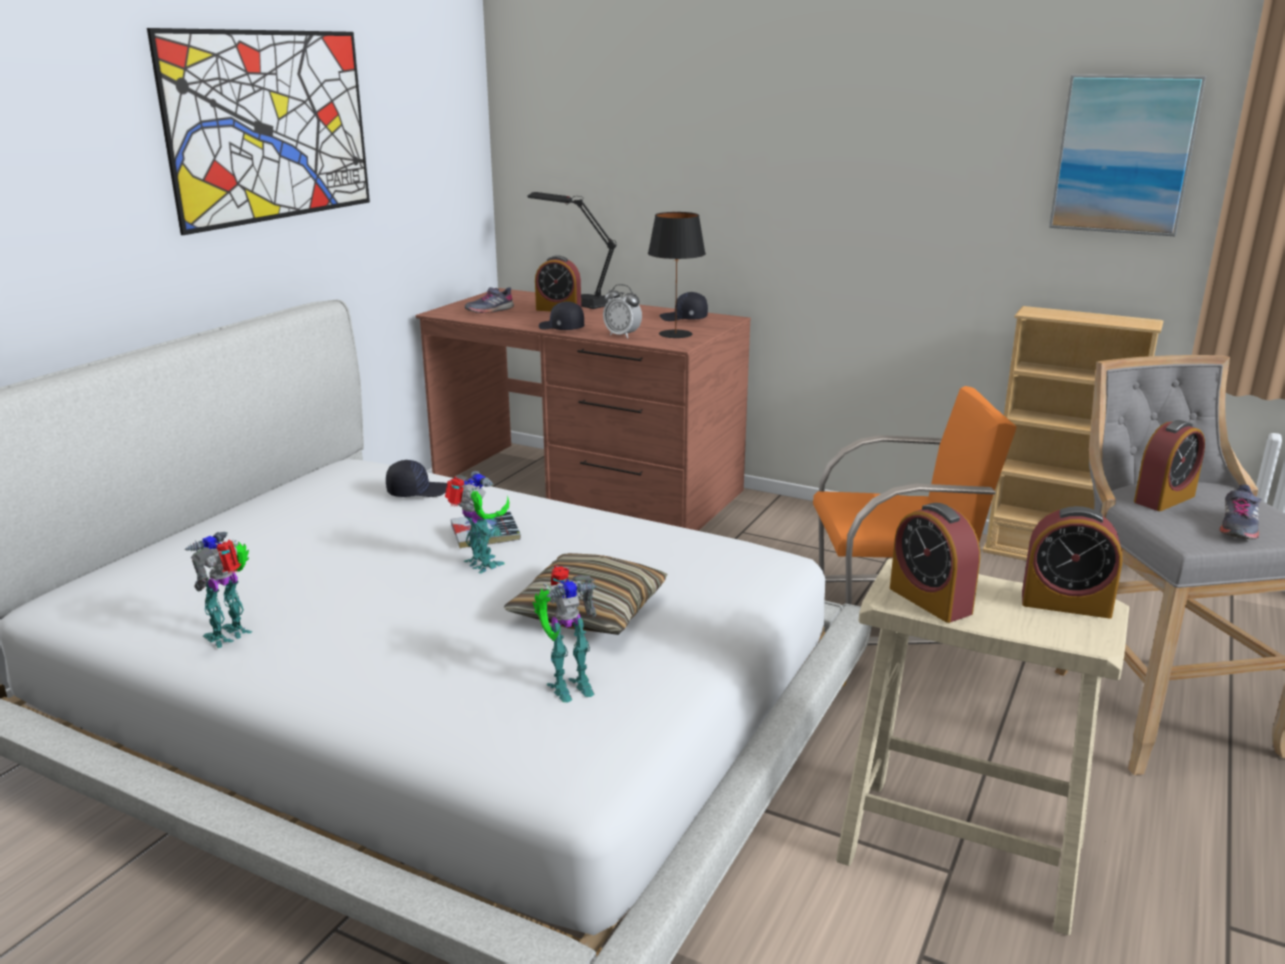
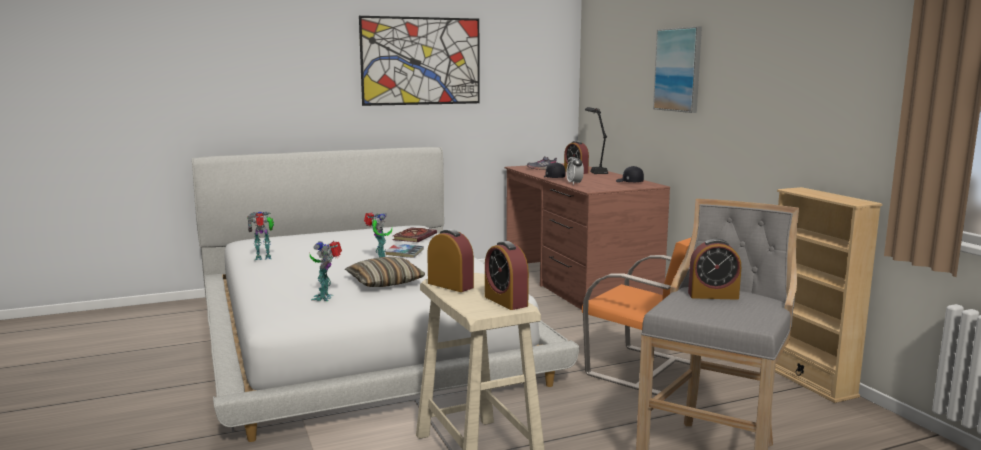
camera: 40 degrees right, 10 degrees down
(417, 491) = (414, 237): black cap -> book
(568, 685) = (325, 297): toy robot -> toy robot turned 75 degrees clockwise
(675, 334) = (603, 186): black table lamp -> none
(930, 600) = (450, 285): alarm clock -> alarm clock turned 120 degrees clockwise
(1124, 154) = (857, 78): picture -> picture (678, 70)
(1237, 528) = (719, 313): grey shoe -> none

